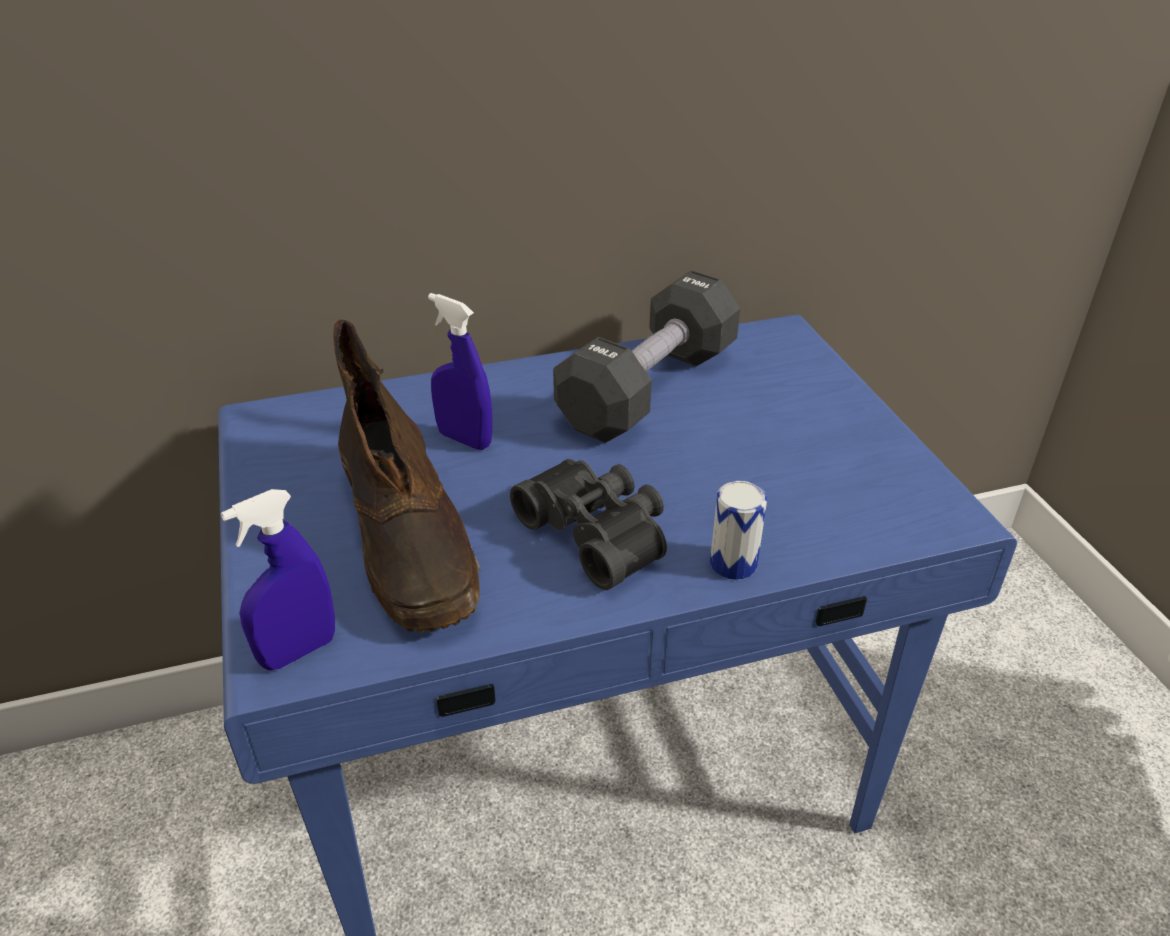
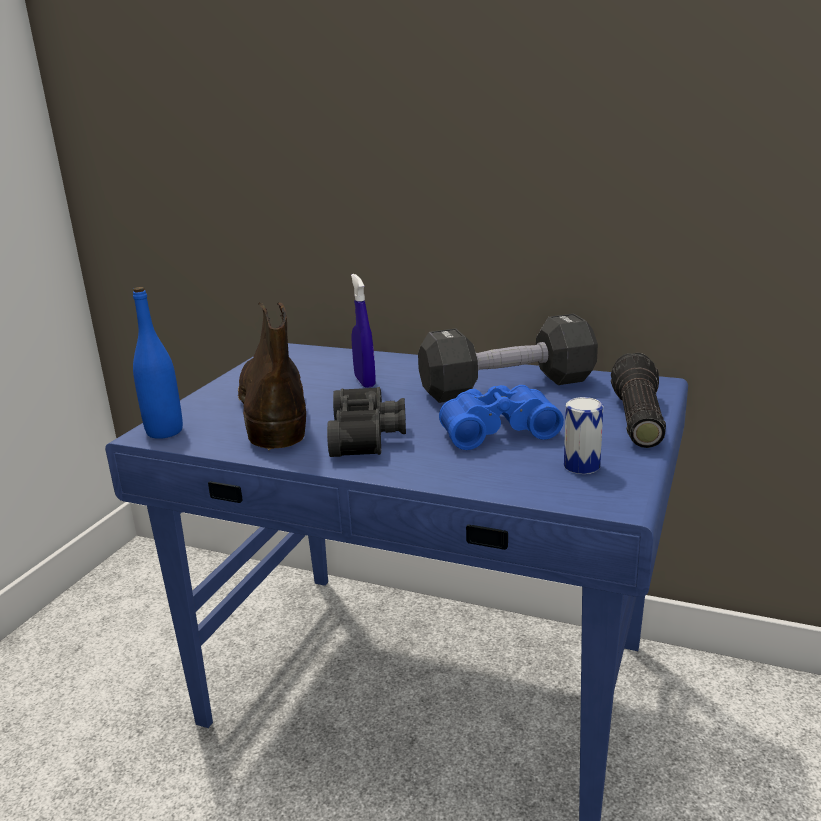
camera: 40 degrees right, 15 degrees down
(298, 651) = (164, 431): blue spray bottle -> blue bottle
(409, 540) = (273, 410): brown boot -> brown boot turned 150 degrees clockwise
(723, 461) = (496, 429): none -> blue binoculars
(733, 563) = (422, 472): can -> can (581, 466)
(830, 391) = (635, 418): none -> flashlight

